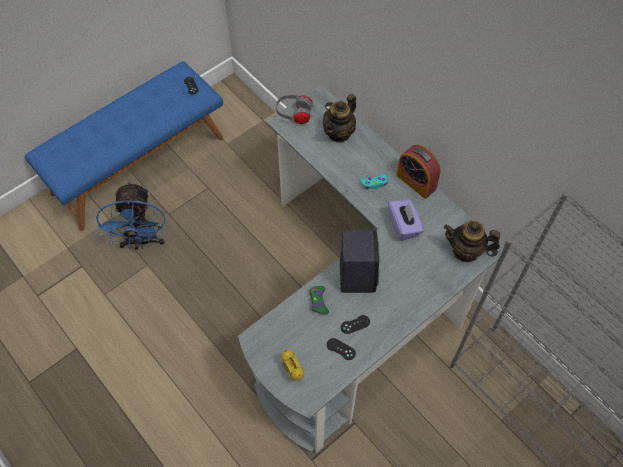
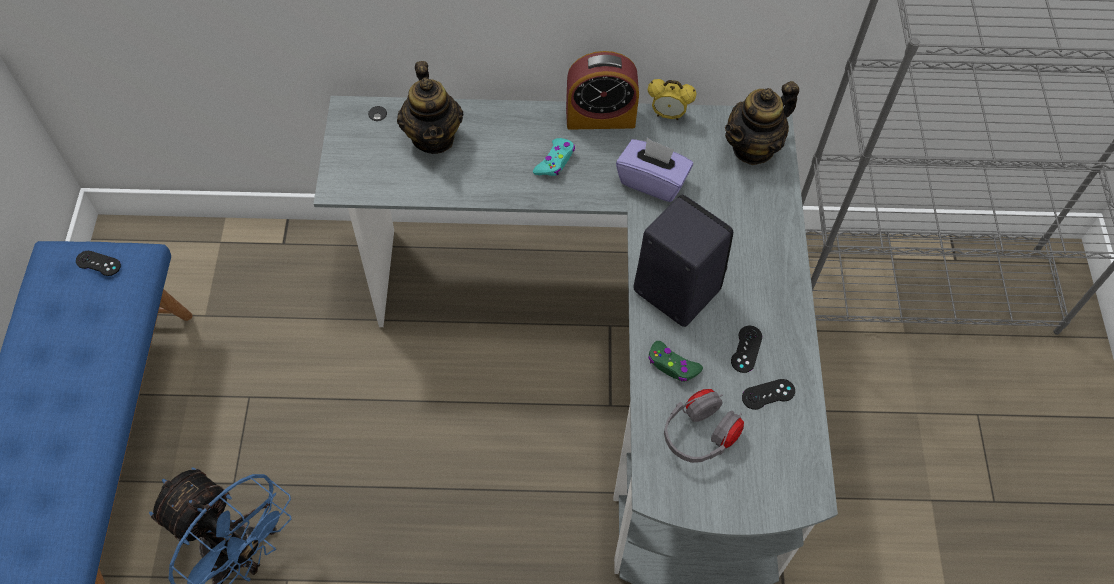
camera: 50 degrees left, 0 degrees up
(293, 373) = (754, 481): alarm clock -> alarm clock (668, 115)
(295, 114) = (344, 162): grey headphones -> grey headphones (699, 436)

